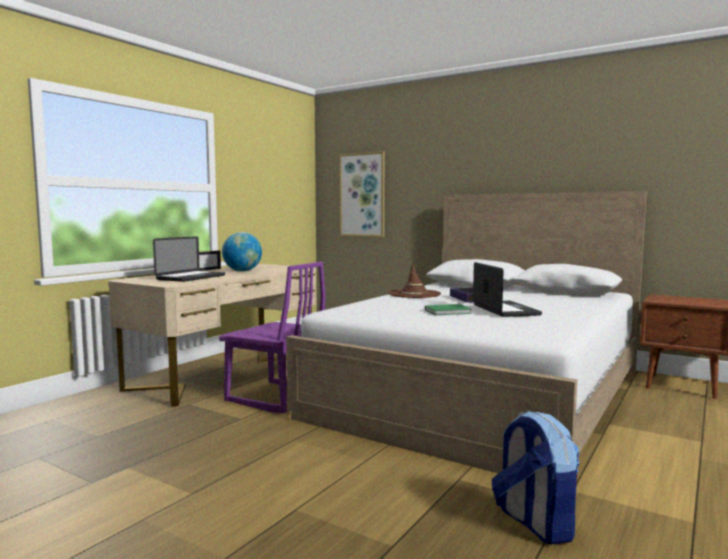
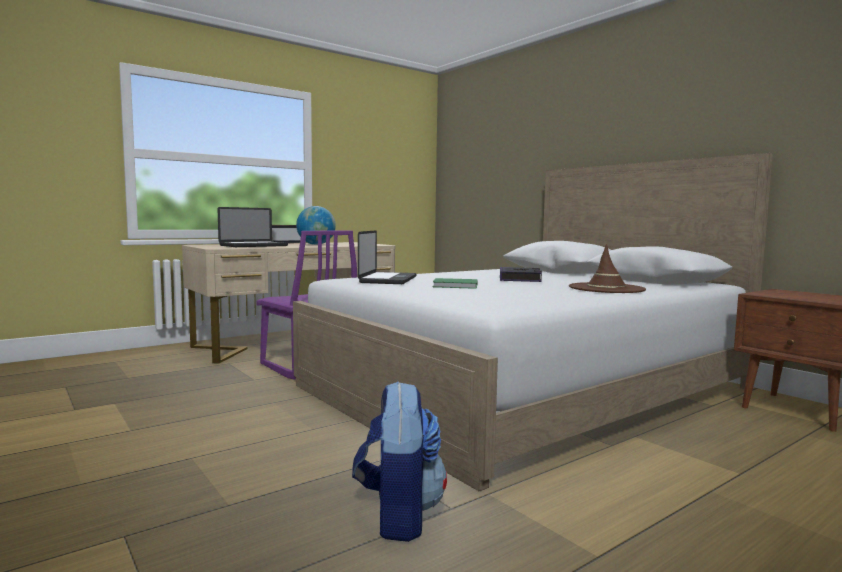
camera: 20 degrees right, 0 degrees up
(362, 195) = (475, 175): picture -> none
(414, 294) = (466, 273): brown hat -> brown hat (606, 289)
(505, 310) = (525, 288): laptop -> laptop (388, 279)

